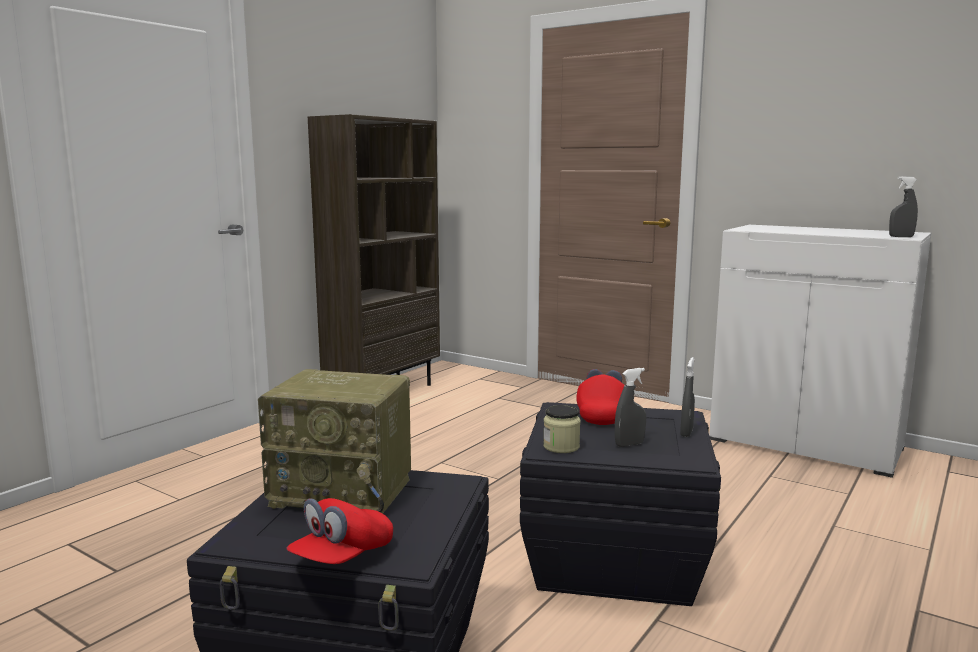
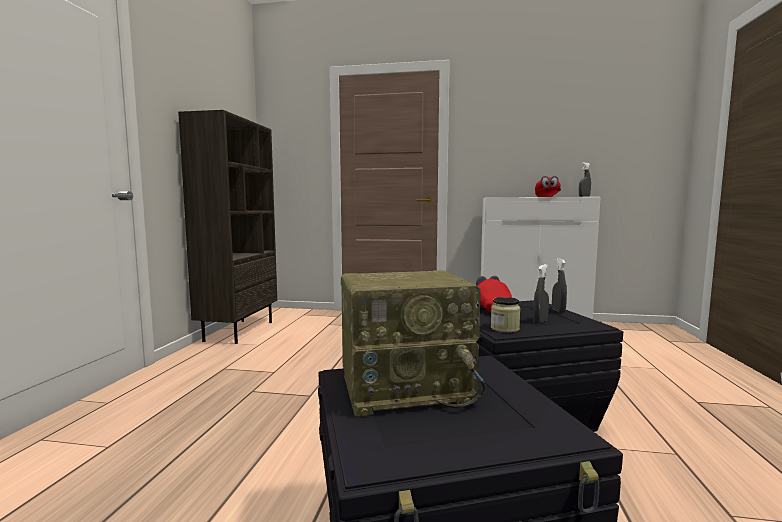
camera: 25 degrees left, 5 degrees down
(342, 557) = (507, 446): red cap -> red cap (547, 197)

